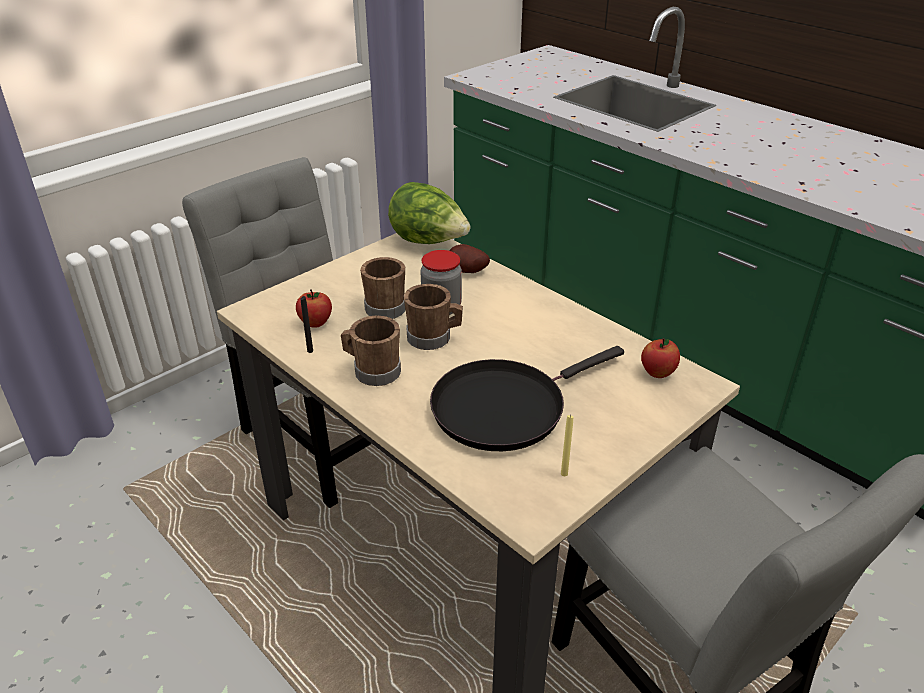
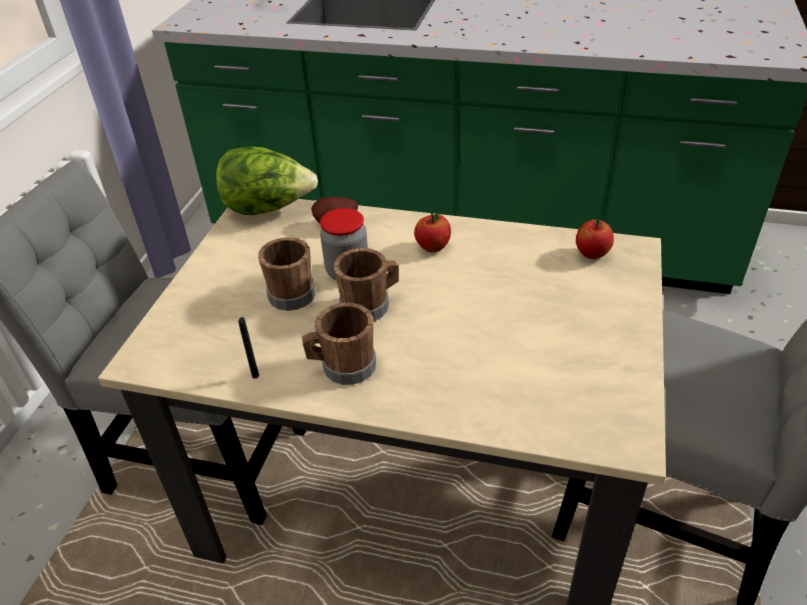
camera: 30 degrees left, 5 degrees up
(315, 323) = (231, 342): apple -> apple (432, 247)
(505, 407) = (502, 345): black frying pan -> none
(564, 474) = (613, 384): yellow candle -> none

